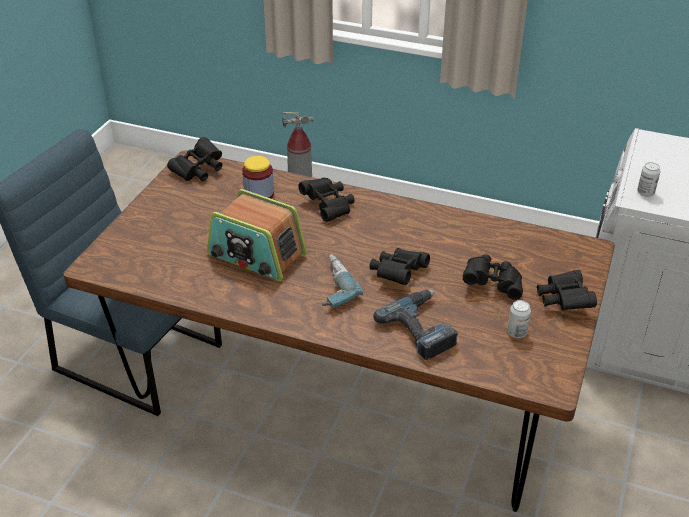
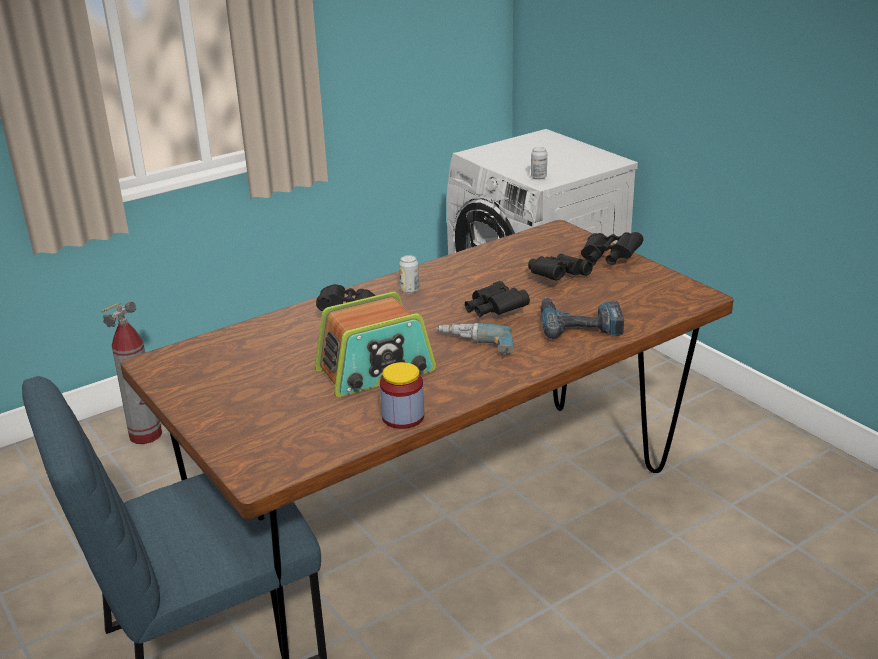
camera: 55 degrees left, 10 degrees down
(199, 170) = (177, 362): black binoculars -> none
(259, 194) = (275, 340): jar -> jar (403, 417)
(516, 333) = (627, 289): can -> can (409, 290)

